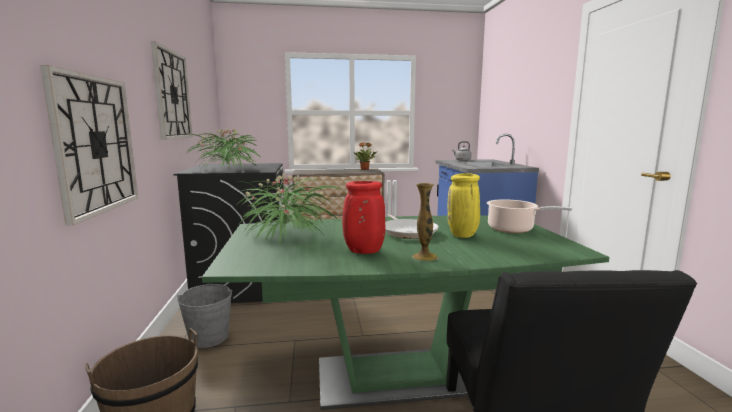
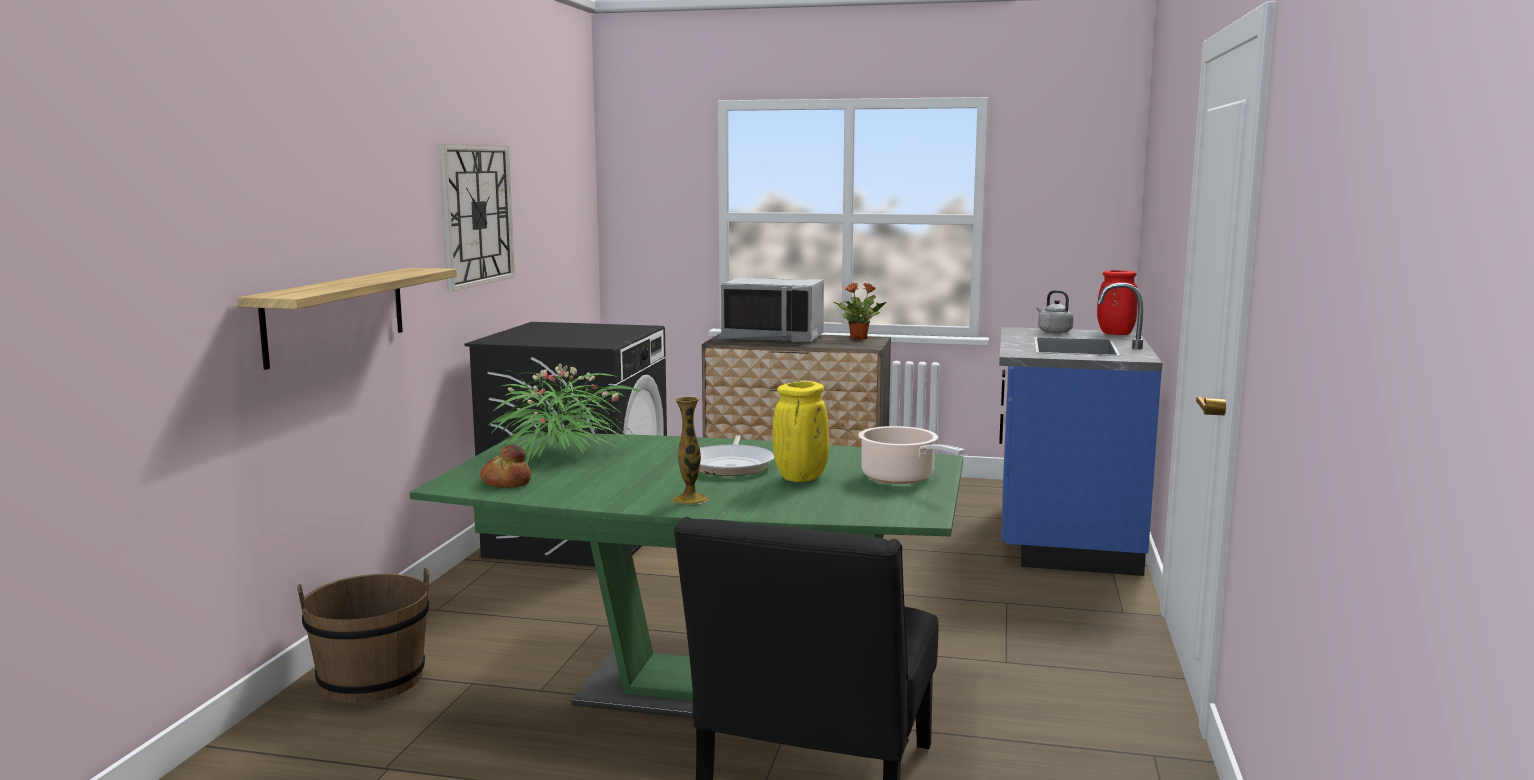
camera: 20 degrees right, 0 degrees up
(95, 144) = (336, 314): wall clock -> shelf
(209, 338) = (483, 603): grey bucket -> none
(228, 168) = (557, 335): potted plant -> none
(275, 259) = (506, 482): none -> bread
(324, 171) = (774, 338): none -> grey microwave
(363, 251) = (624, 484): red vase -> red vase (1114, 334)

